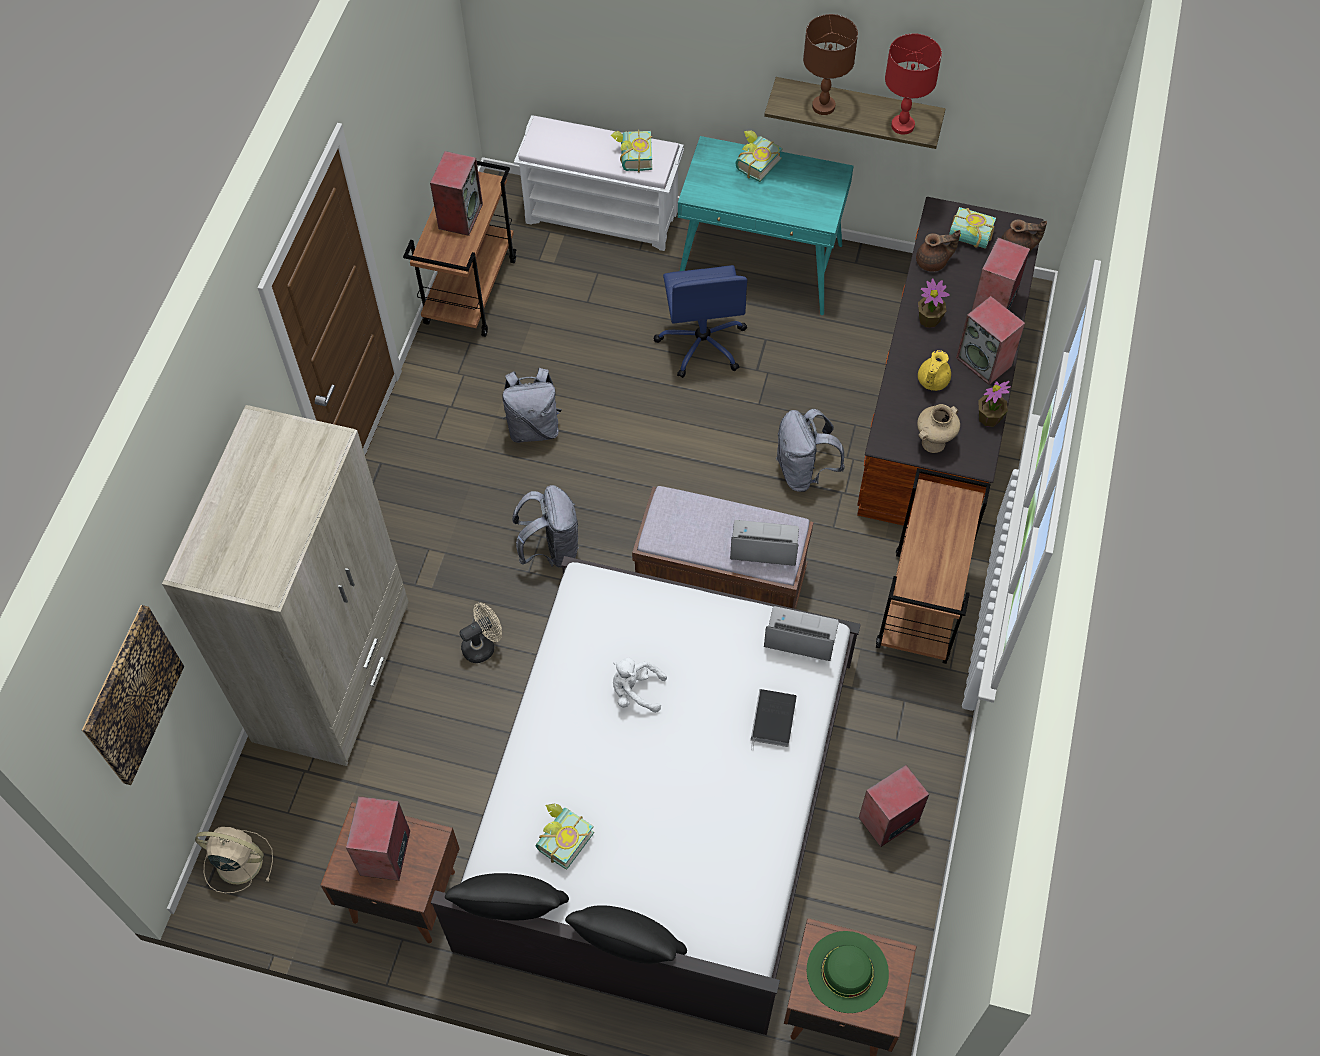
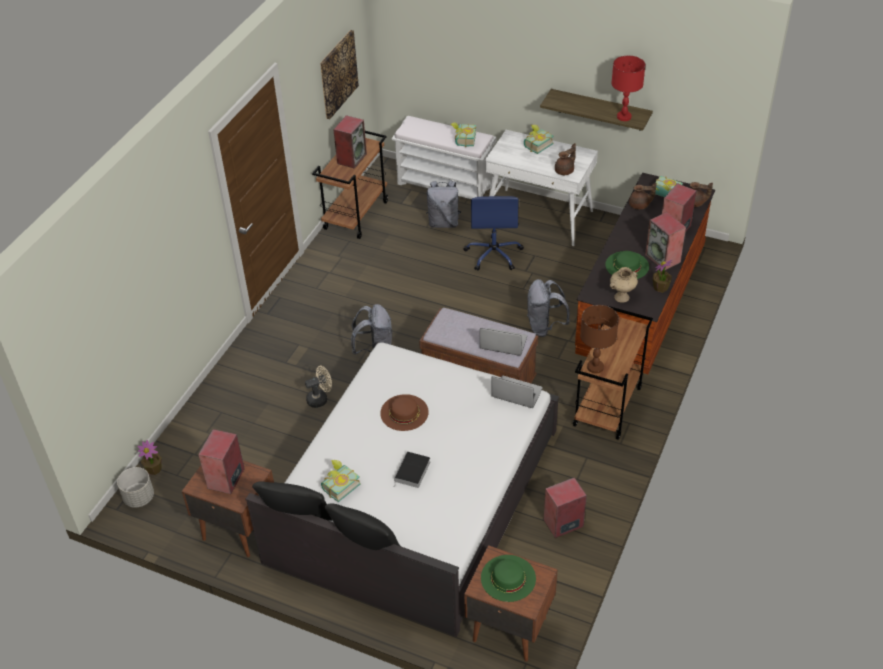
camera: 10 degrees right, 15 degrees down
(131, 695) = (86, 339): picture -> picture (338, 74)
(237, 861) = (139, 498): beige fan -> grey planter
(334, 672) = (224, 403): beige wardrobe -> none
(533, 427) = (378, 288): grey backpack -> grey backpack (444, 223)
(635, 692) = (404, 412): white plush toy -> brown hat
(761, 265) = (539, 217): turquoise desk -> white desk
(773, 721) = (489, 437): book -> book (412, 472)
(809, 211) = (565, 171): none -> brown teapot
(823, 106) = (576, 104): brown table lamp -> brown table lamp (595, 367)
(929, 319) = (631, 234): potted plant -> potted plant (154, 469)
(932, 381) = (627, 265): yellow teapot -> green hat

